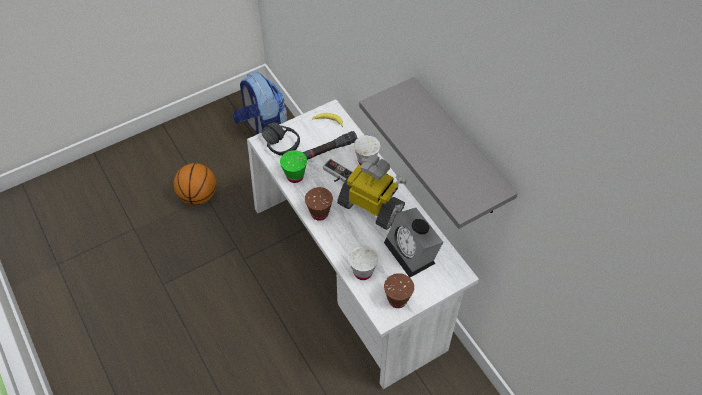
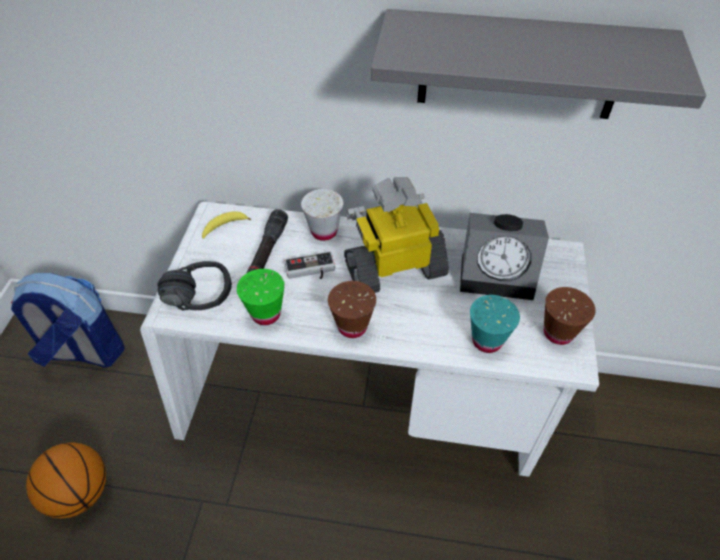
camera: 50 degrees left, 5 degrees down
(363, 272) = (487, 341): white cup -> turquoise cup

